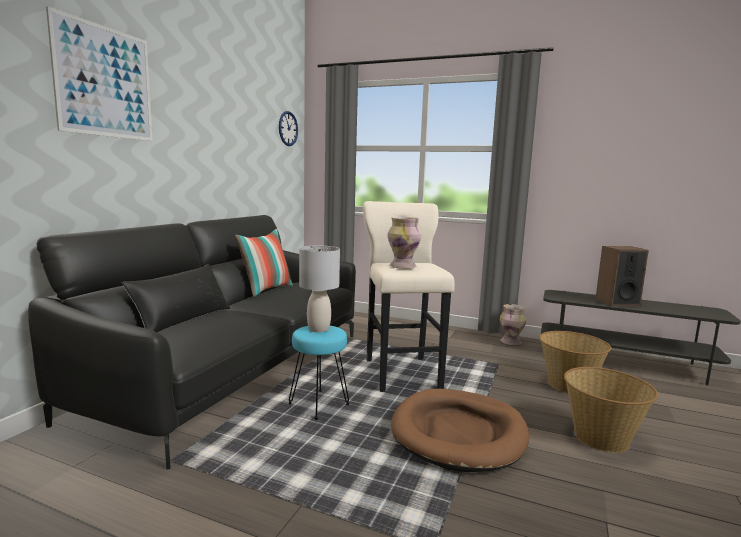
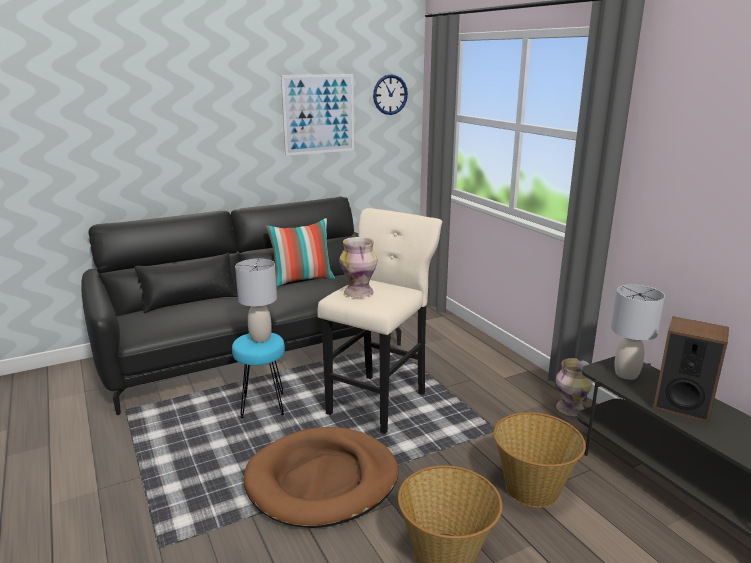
camera: 40 degrees right, 10 degrees up
(105, 82) = (146, 96): picture -> picture (318, 114)
(568, 296) = (626, 374): none -> grey table lamp

